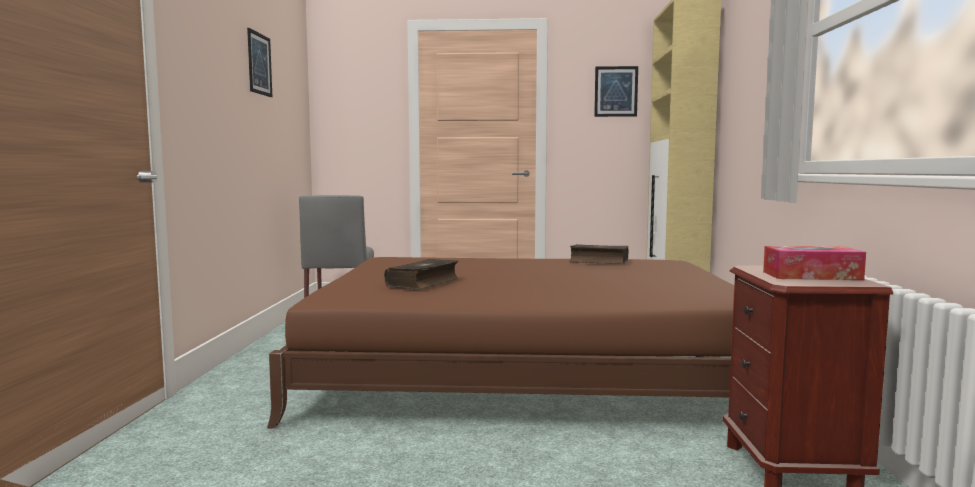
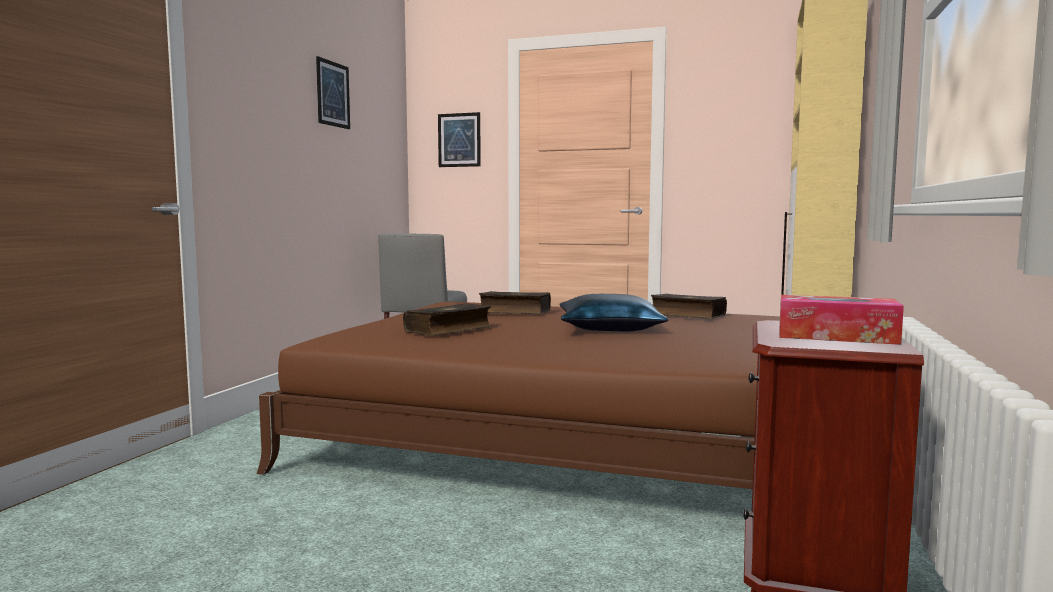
camera: 15 degrees right, 0 degrees up
(457, 264) = (514, 312): none -> book
(556, 275) = (609, 328): none -> blue pillow
(616, 91) = (749, 110): picture -> picture (459, 140)

